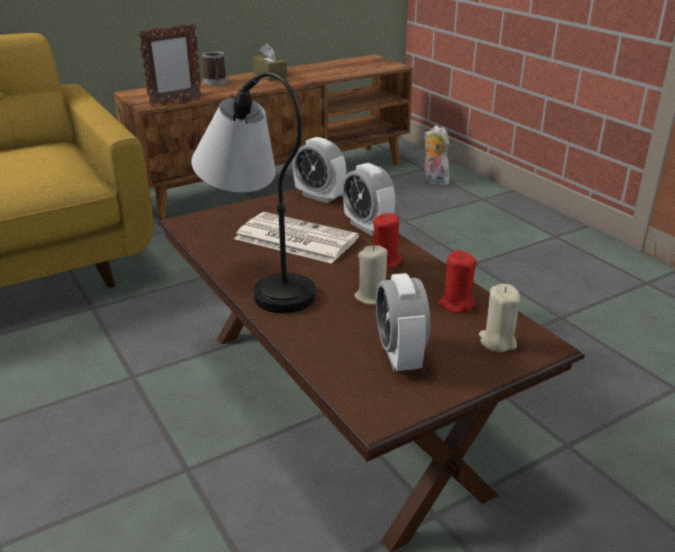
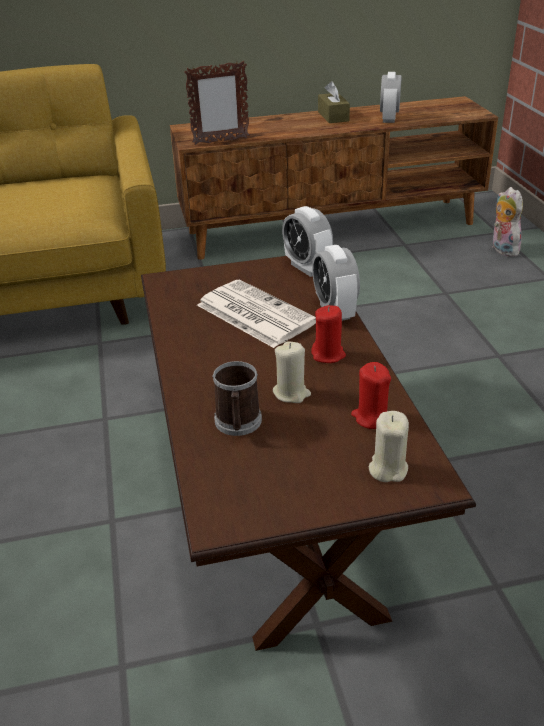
camera: 20 degrees right, 5 degrees up
(216, 83) = (272, 122): mug -> mug (238, 424)
(259, 280) = (194, 355): table lamp -> none
(400, 356) = (278, 465): alarm clock -> alarm clock (389, 119)

